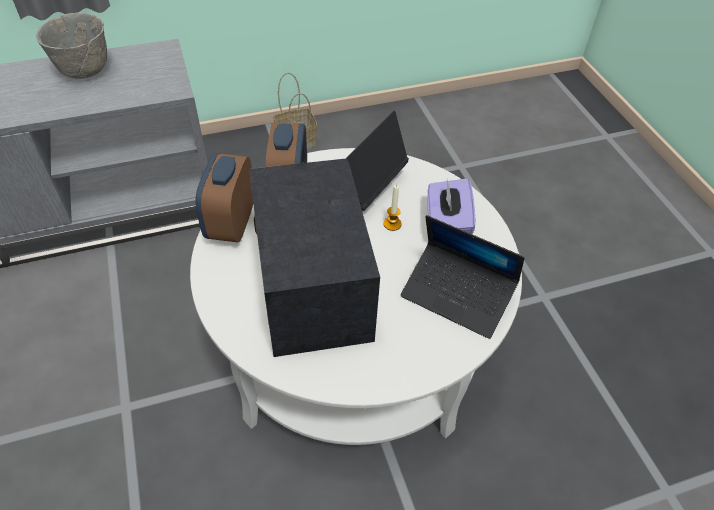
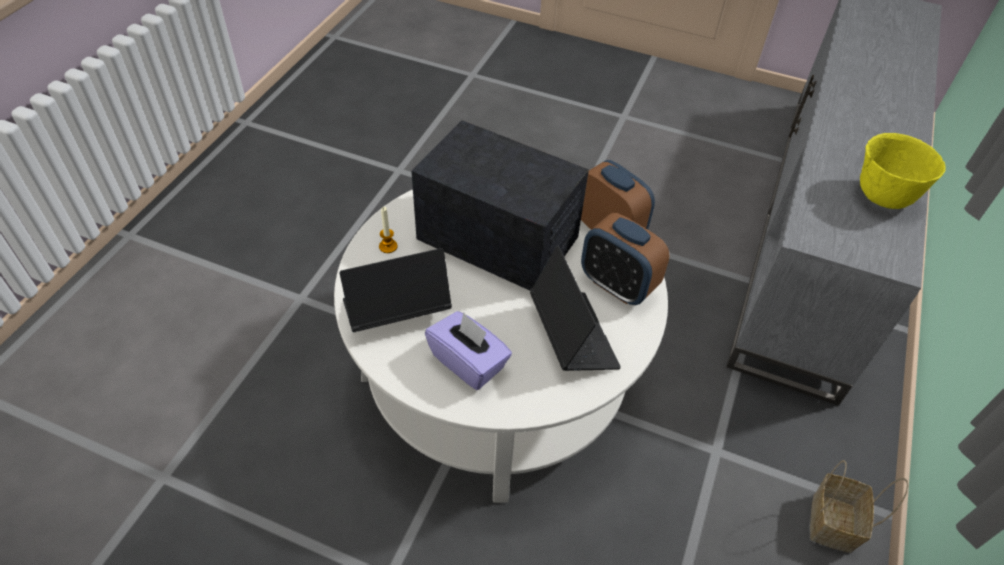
camera: 130 degrees right, 0 degrees up
(85, 71) = (881, 196): grey bowl -> yellow bowl
(392, 224) = (510, 326): candle -> candle (388, 246)

